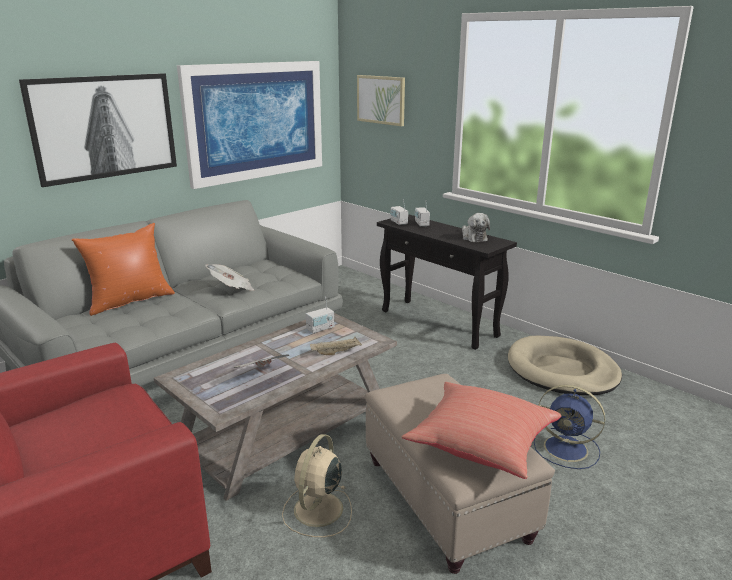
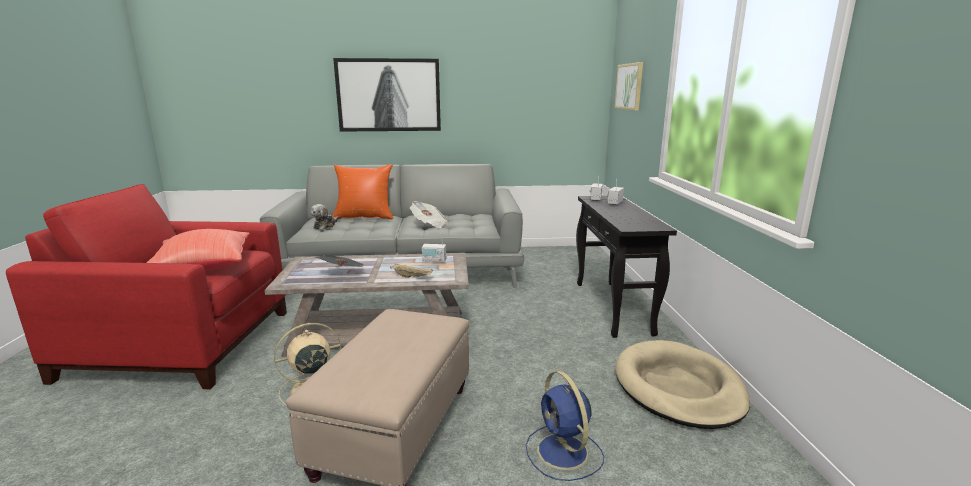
camera: 40 degrees right, 5 degrees down
(256, 121) = (517, 102): picture -> none
(473, 237) = (639, 219): plush toy -> plush toy (325, 225)
(480, 447) = (372, 373): red pillow -> red pillow (203, 267)

